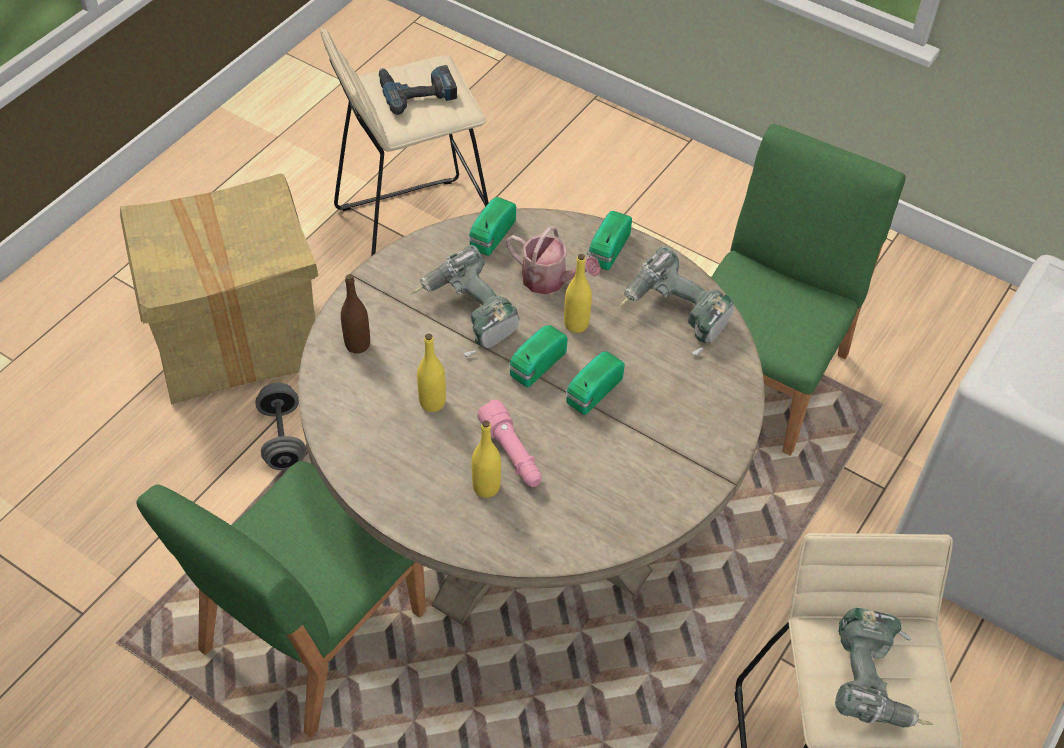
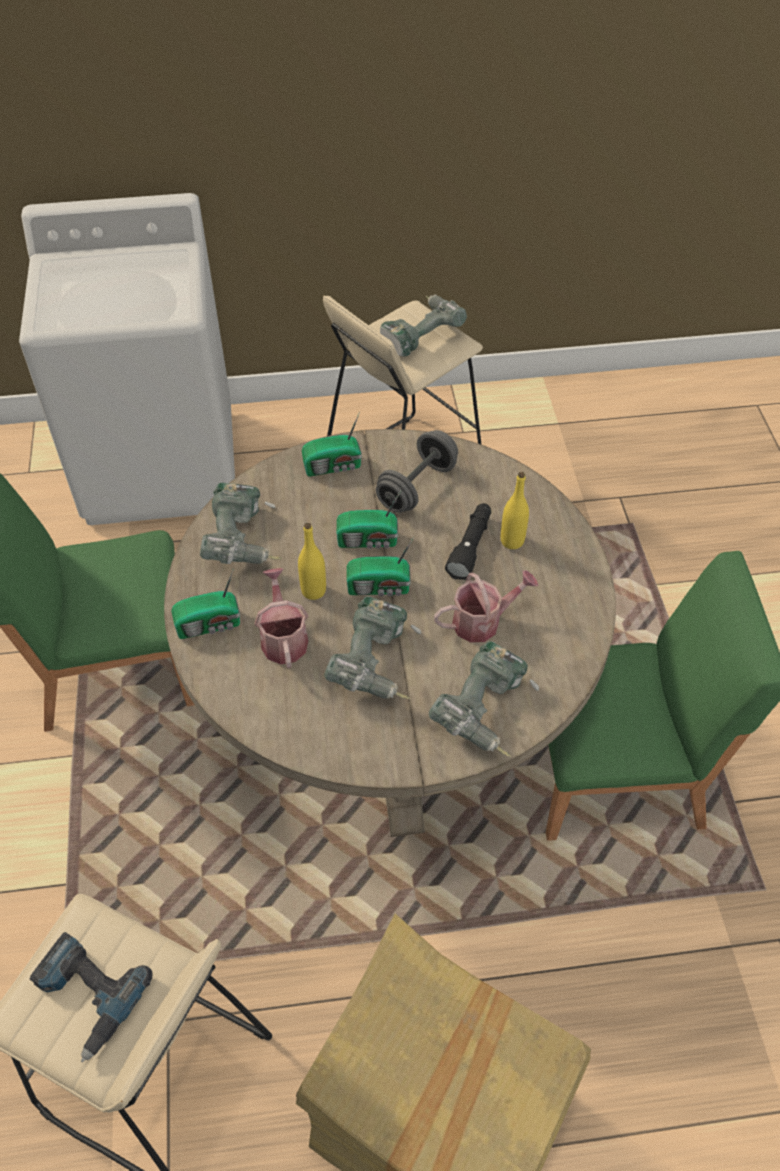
camera: 130 degrees left, 0 degrees up
(282, 438) = (498, 952): grey dumbbell -> grey dumbbell (417, 487)
(357, 344) = (487, 712): brown bottle -> power drill
(432, 402) = (482, 621): yellow bottle -> watering can
(490, 236) = (272, 716): radio -> radio (334, 466)
(512, 453) = (470, 547): pink flashlight -> black flashlight

